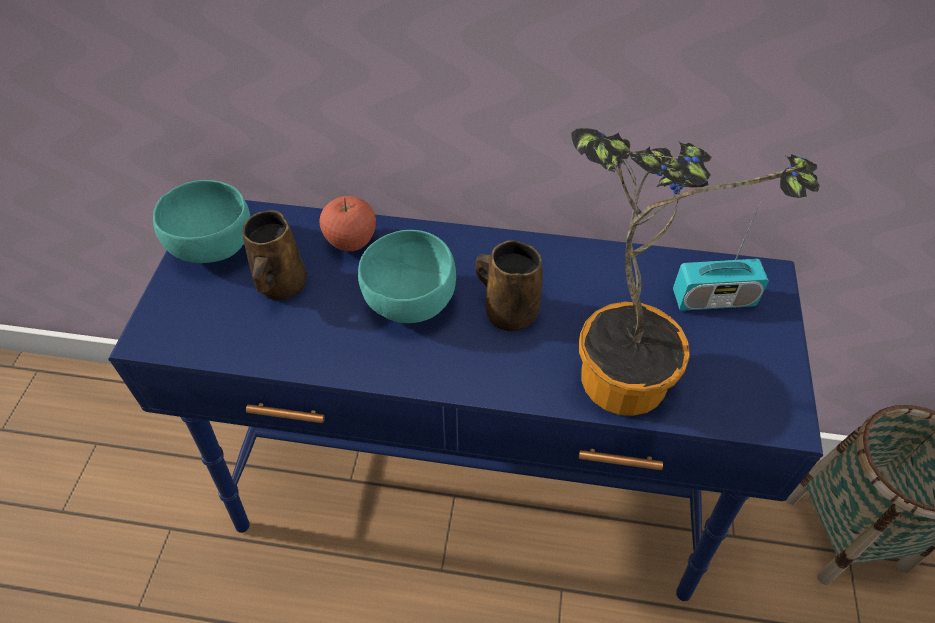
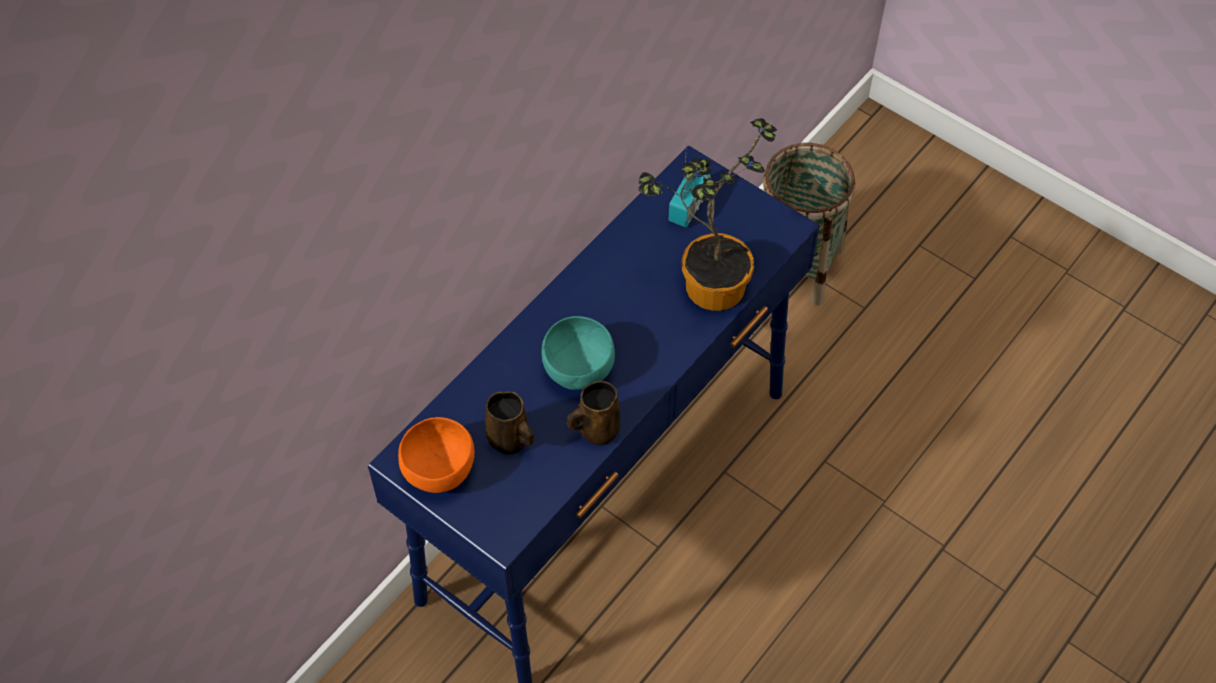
camera: 60 degrees left, 5 degrees up
(213, 246) = (439, 470): turquoise bowl -> orange bowl
(351, 241) = (497, 380): apple -> none
(508, 311) = (624, 318): brown mug -> brown mug (596, 430)

